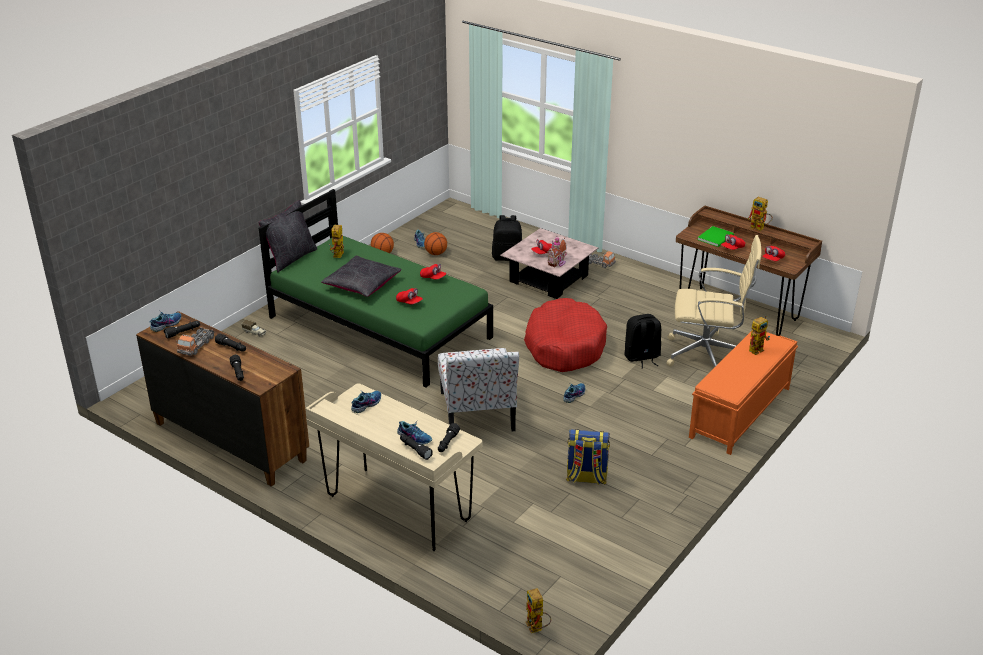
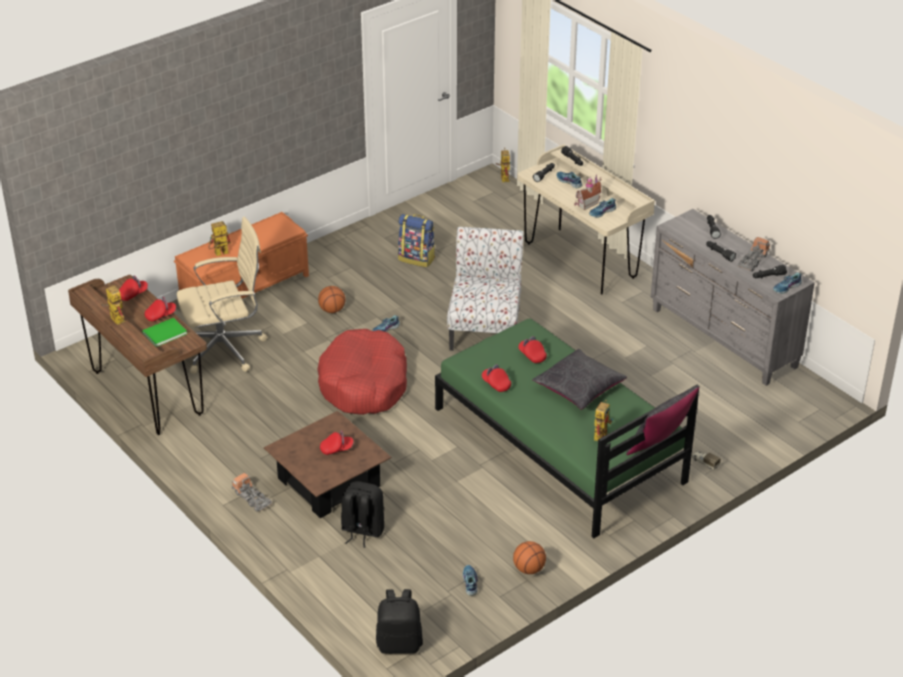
camera: 165 degrees left, 5 degrees up
(230, 441) = (723, 339): brown dresser -> grey dresser
(436, 253) = (455, 556): basketball -> basketball (332, 310)
(548, 278) = (329, 482): pink coffee table -> brown coffee table
(557, 263) = (328, 430): toy house -> toy house (586, 204)
(642, 357) = (293, 357): black backpack -> black backpack (399, 643)
(707, 355) = (225, 349): beige office chair -> beige office chair turned 135 degrees clockwise

